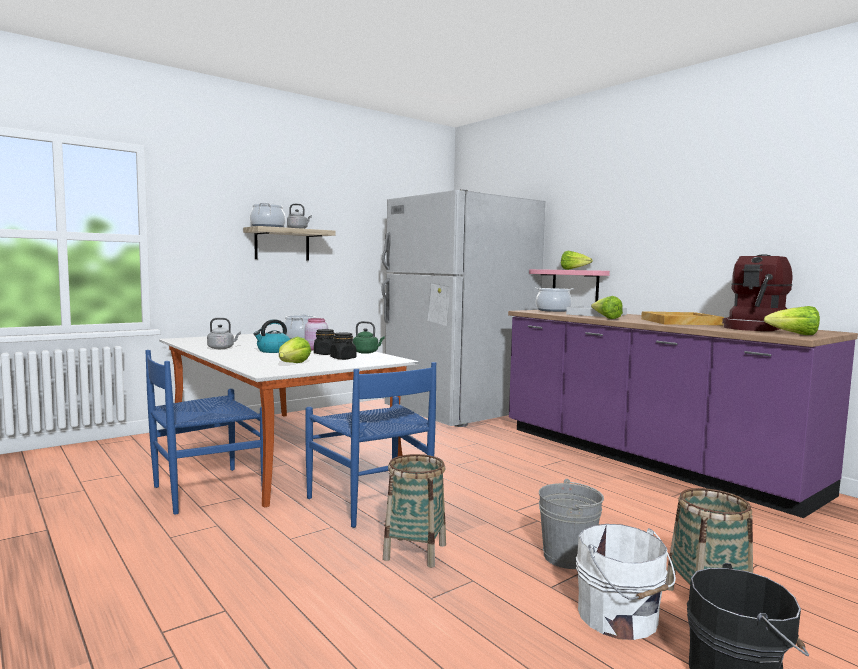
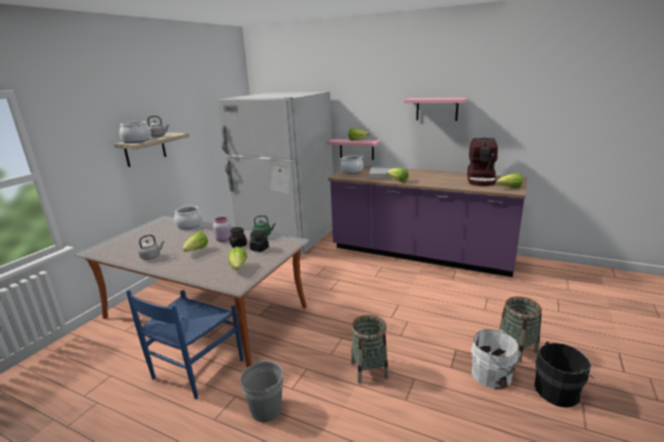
camera: 25 degrees left, 15 degrees up
(273, 351) = (196, 250): kettle -> lettuce
(372, 503) = (311, 340): blue chair -> none
(567, 557) = (441, 343): grey bucket -> grey bucket (266, 409)
(680, 322) = (439, 178): beige tray -> none
(696, 217) = (437, 109): none -> pink shelf

